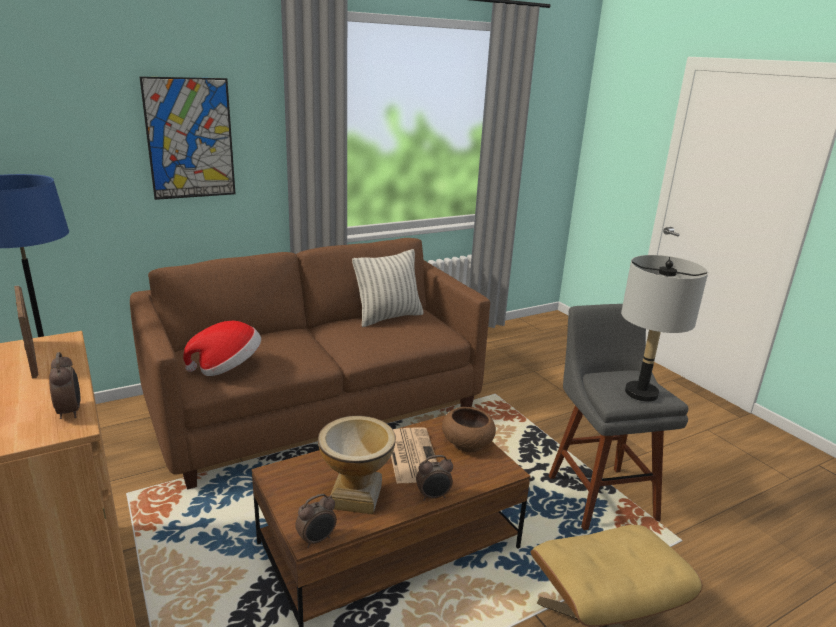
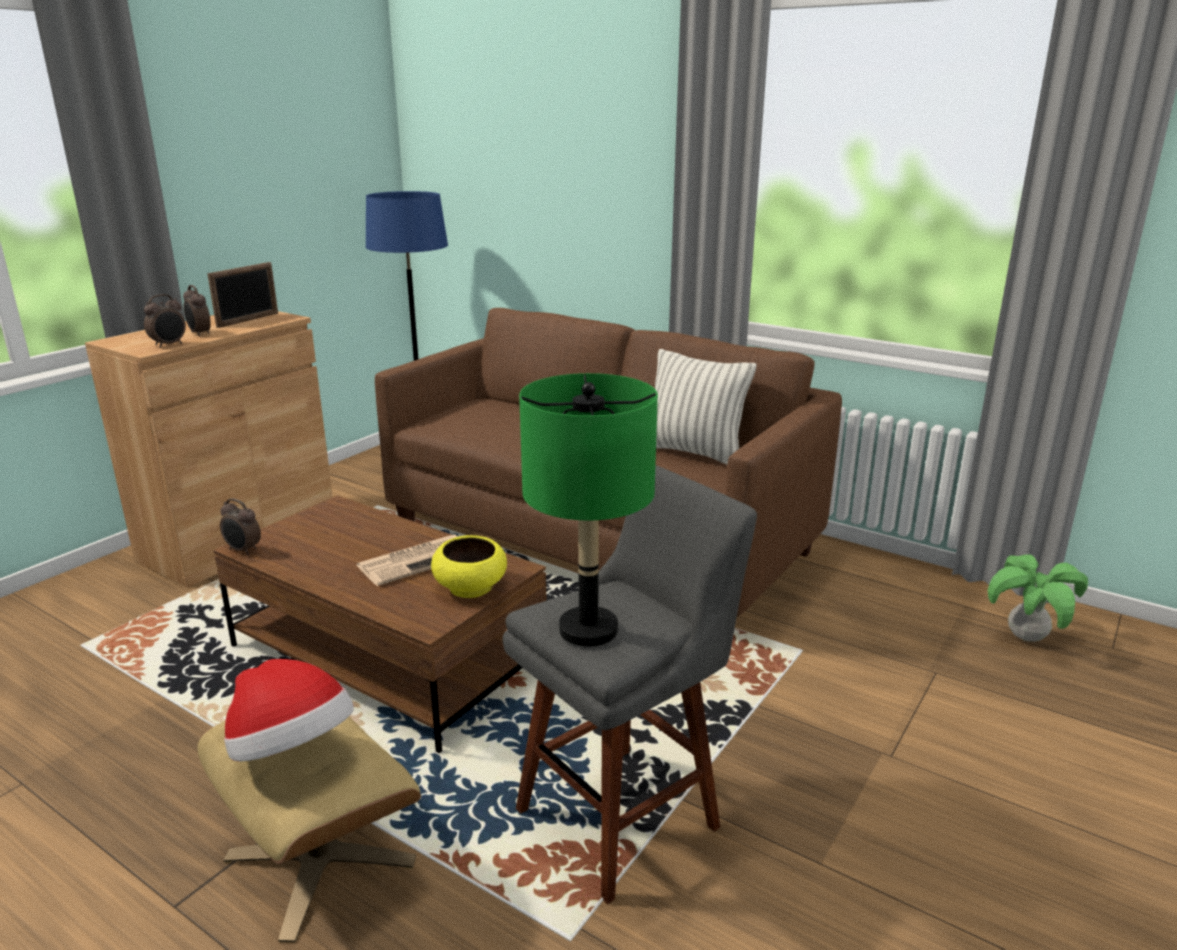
camera: 65 degrees right, 0 degrees up
(190, 139) = (589, 173): picture -> none
(227, 368) = (462, 420): hat -> hat (292, 750)
(356, 497) = (319, 551): vase -> none
(433, 496) = (343, 590): alarm clock -> alarm clock (199, 334)
(467, 443) = (471, 587): brown bowl -> yellow bowl
(522, 342) = (1026, 637): none -> potted plant
(641, 393) = (588, 630): grey table lamp -> green table lamp

